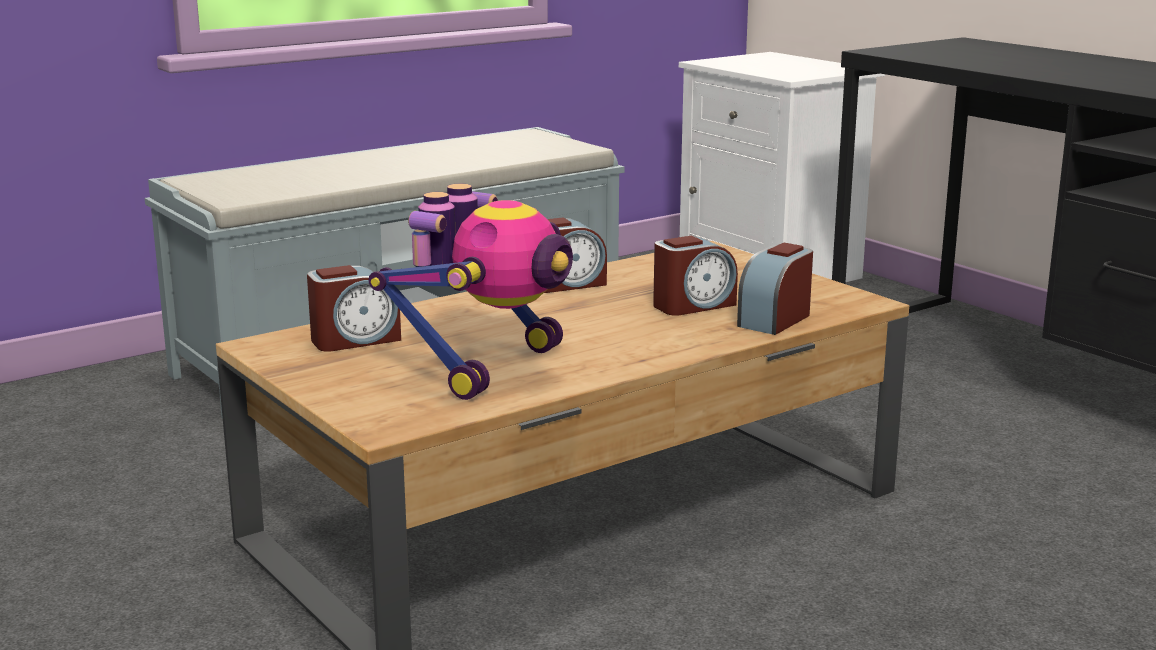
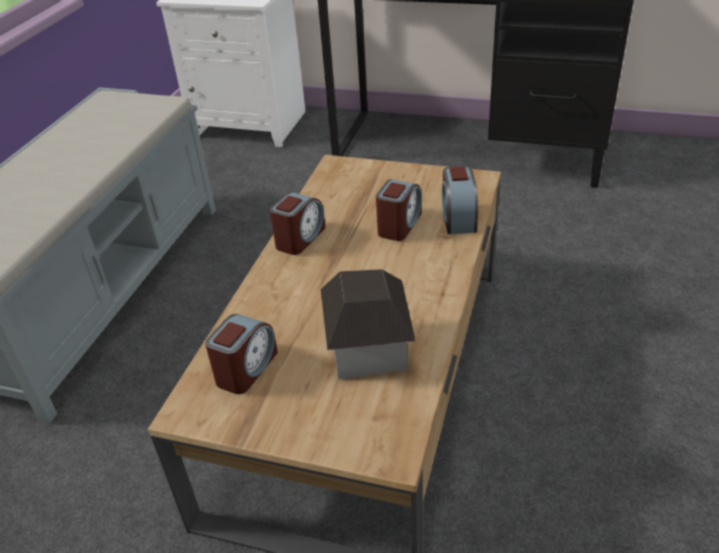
camera: 35 degrees left, 20 degrees up
(488, 367) = (368, 350): toy robot -> toy house

